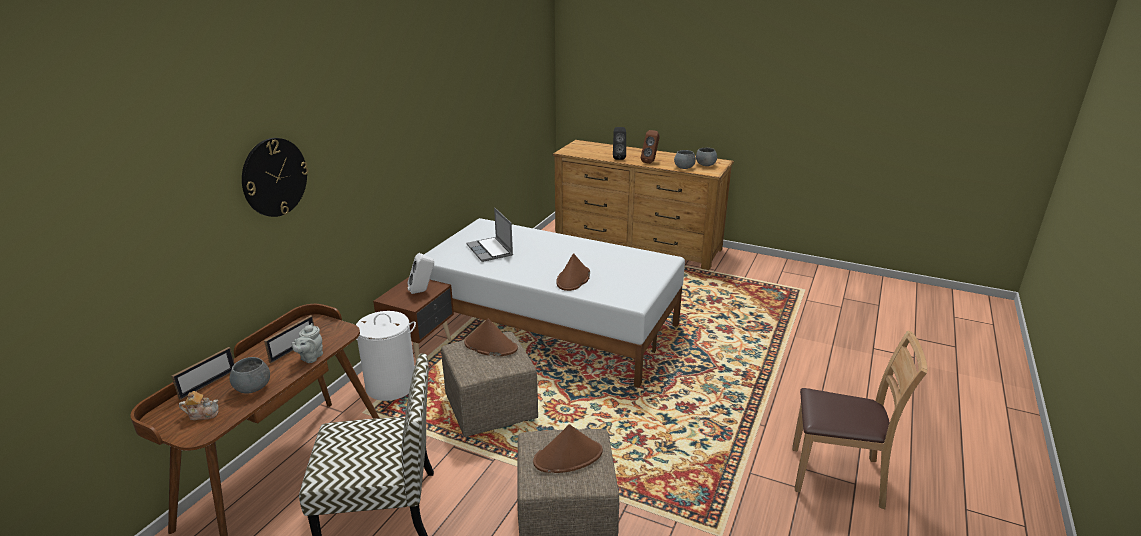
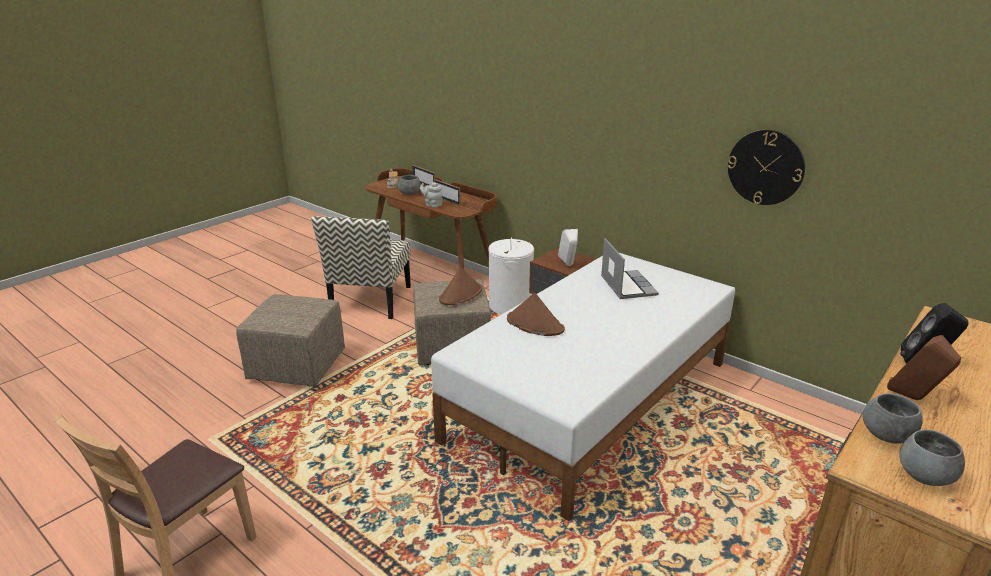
camera: 105 degrees right, 0 degrees up
(274, 177) = (500, 90): wall clock -> wall clock (765, 167)
(490, 250) = (627, 286): laptop -> laptop turned 90 degrees clockwise
(568, 457) = (287, 310): brown hat -> none

